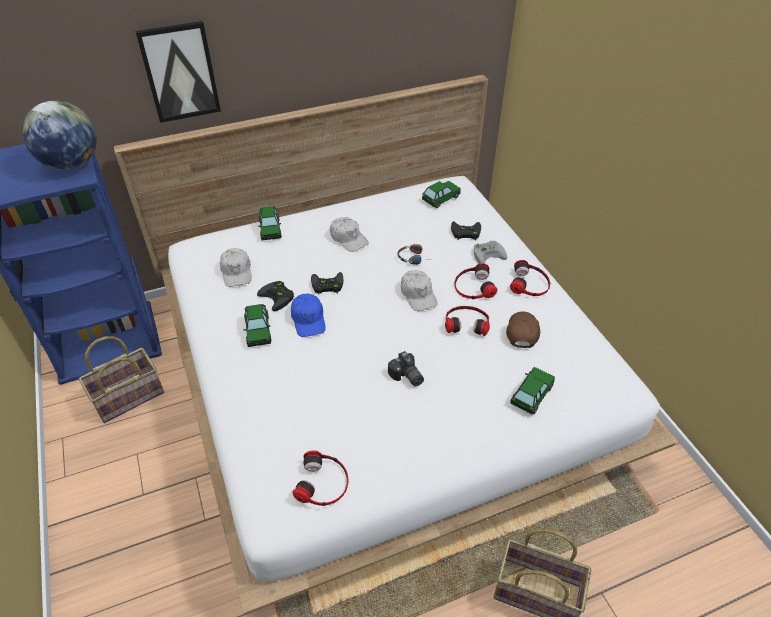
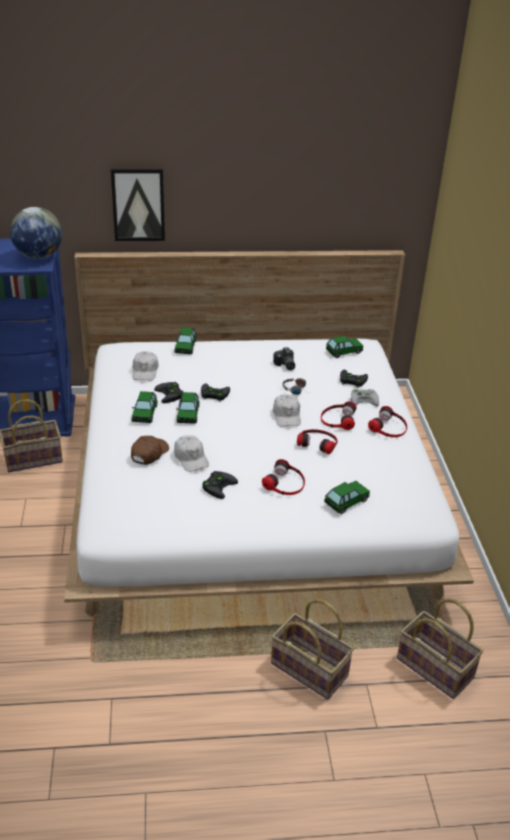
camera: 15 degrees right, 10 degrees down
(308, 319) = (188, 414): blue cap -> toy car
(323, 483) = (151, 518): headphones -> headphones (285, 483)
(348, 238) = (247, 365): white cap -> white cap (191, 458)
(383, 411) = (218, 485): none -> black game controller
(406, 377) = (248, 467): camera -> camera (285, 365)
(522, 332) = (362, 459): brown cap -> brown cap (149, 454)
(659, 547) = (436, 667): none -> basket

